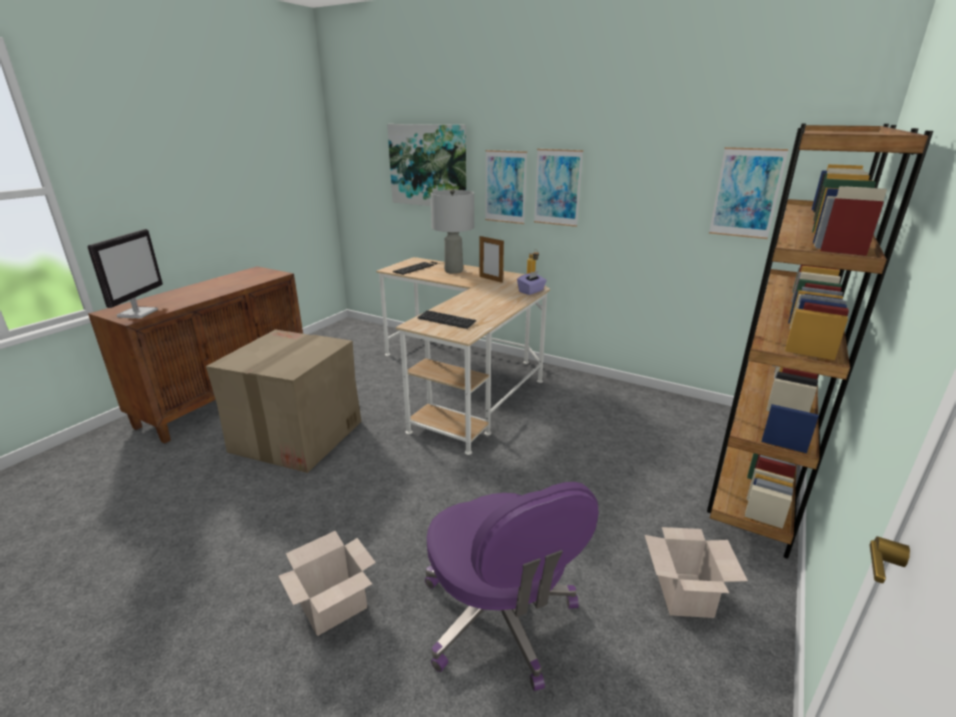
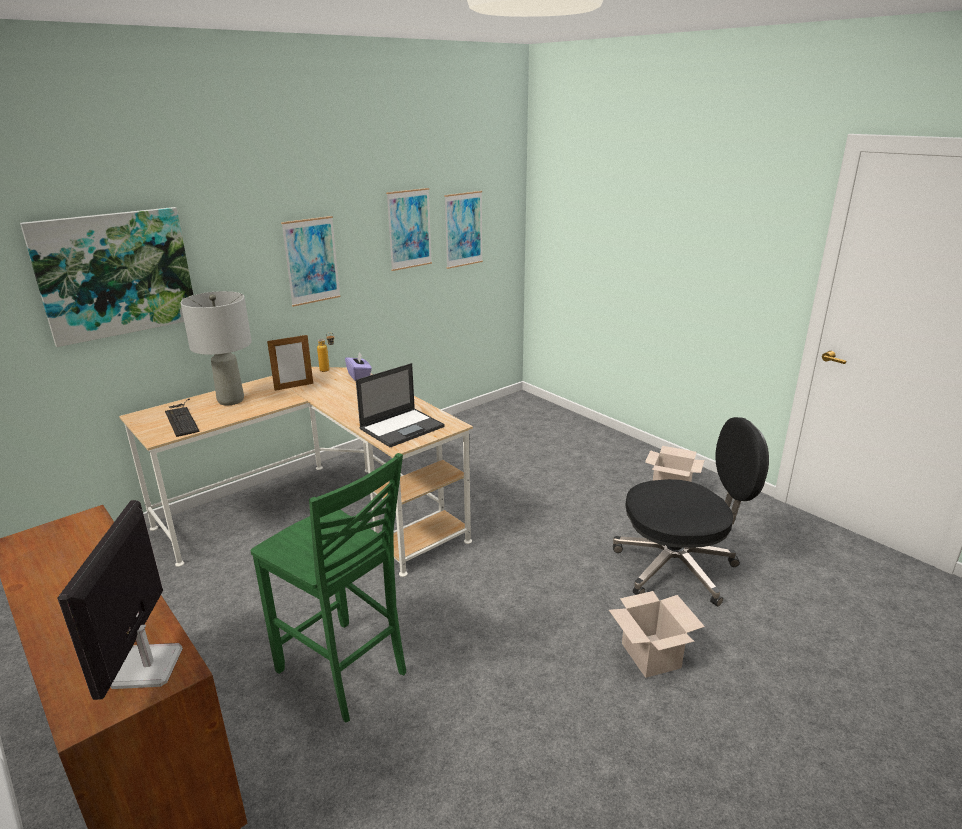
camera: 70 degrees left, 0 degrees up
(138, 313) = (147, 668): monitor -> monitor turned 120 degrees counterclockwise
(296, 436) = (344, 673): cardboard box -> green chair
(446, 321) = (402, 427): keyboard -> laptop
(499, 618) = (677, 568): purple office chair -> black office chair
(505, 187) = (247, 275): picture -> picture (409, 229)
(755, 475) = (570, 427): brown bookcase -> none

